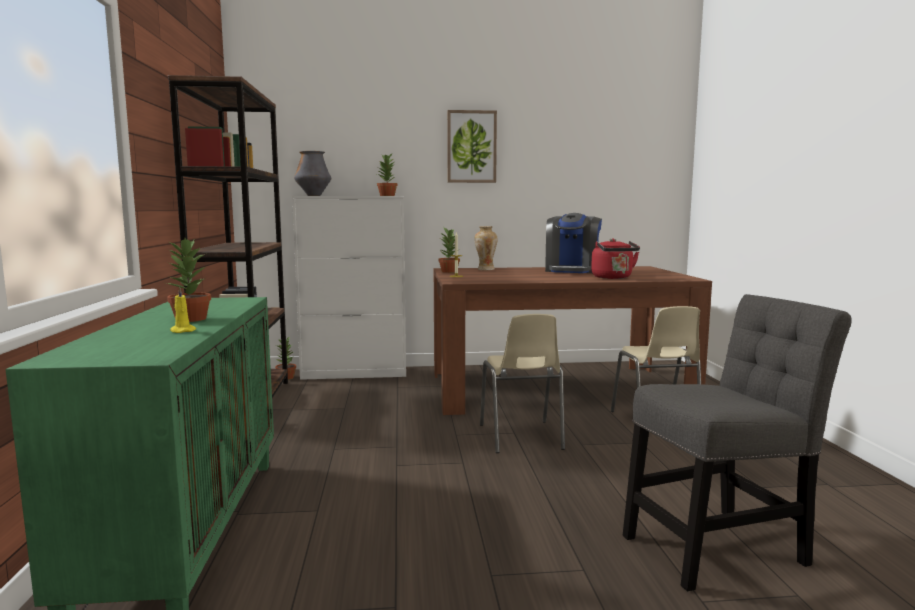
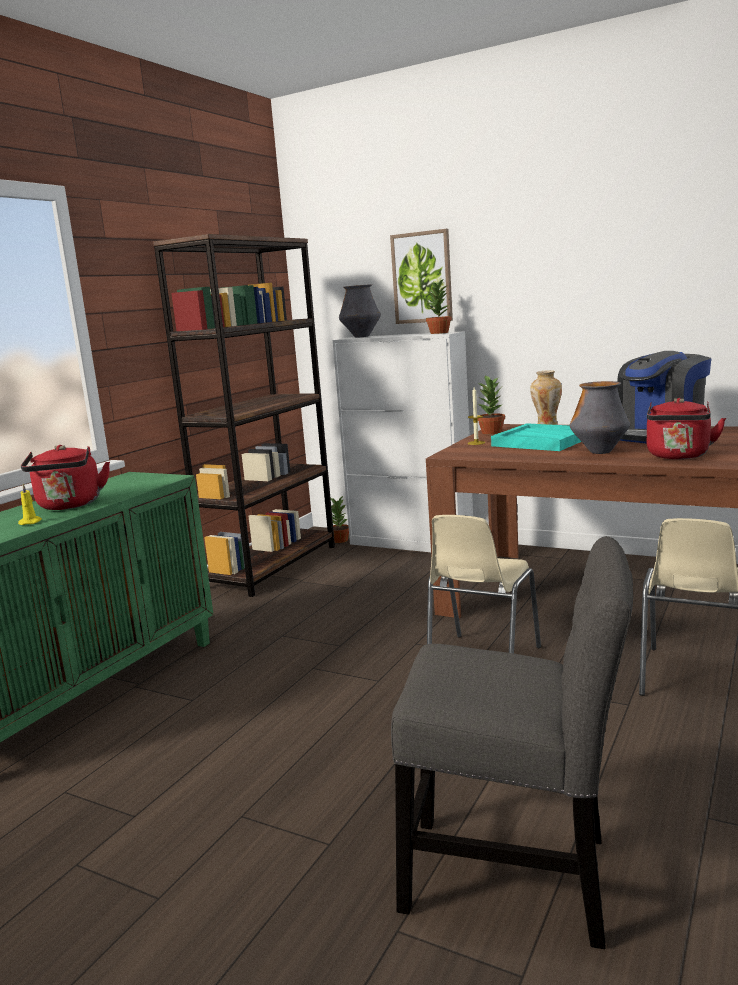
camera: 35 degrees right, 5 degrees up
(190, 319) = (69, 506): potted plant -> red kettle
(471, 147) = (552, 258): picture -> picture (422, 277)
(502, 274) = (541, 441): none -> turquoise tray
(559, 277) = (599, 452): none -> vase

